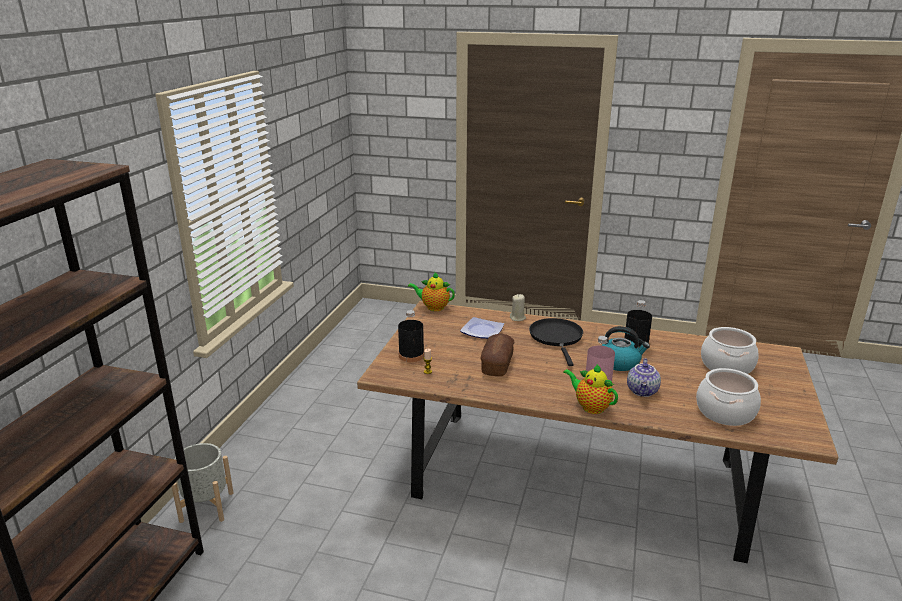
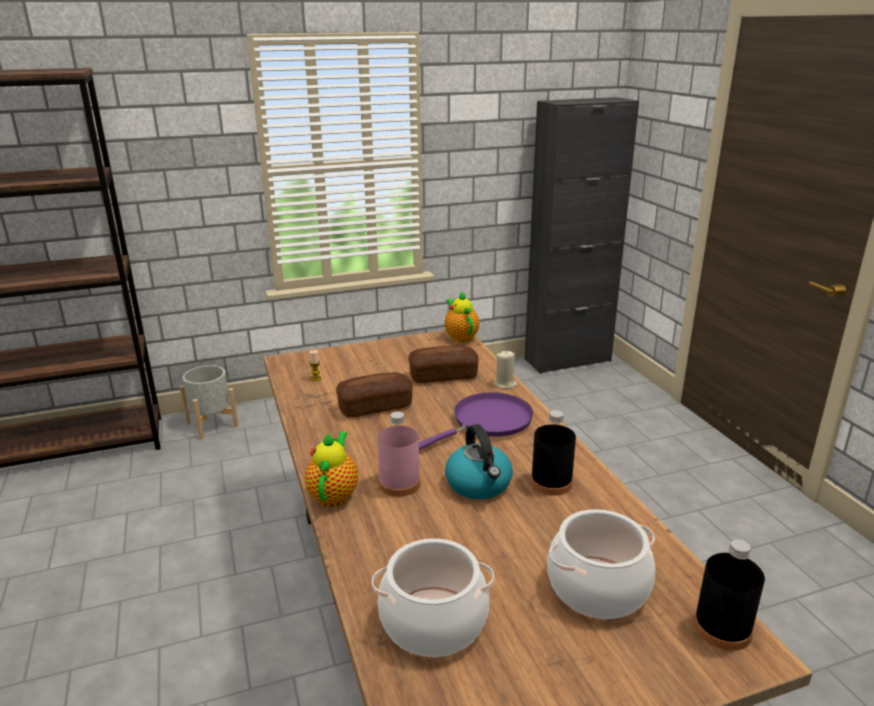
camera: 55 degrees right, 0 degrees up
(365, 317) = (567, 360): none -> black cabinet
(411, 355) = (340, 361): black bottle -> black bottle (722, 628)
(483, 331) = (443, 376): plate -> bread
(556, 338) = (488, 422): black frying pan -> purple frying pan
(643, 391) = (417, 525): teapot -> none

